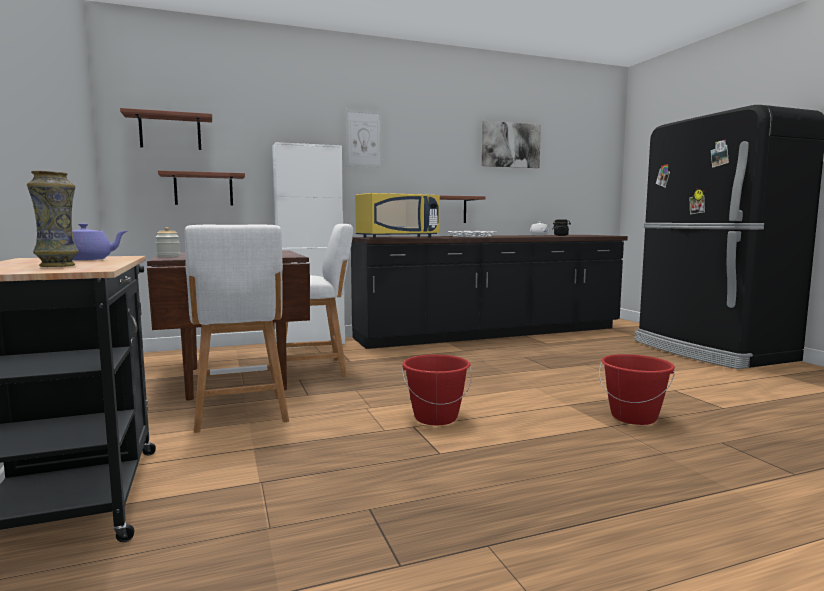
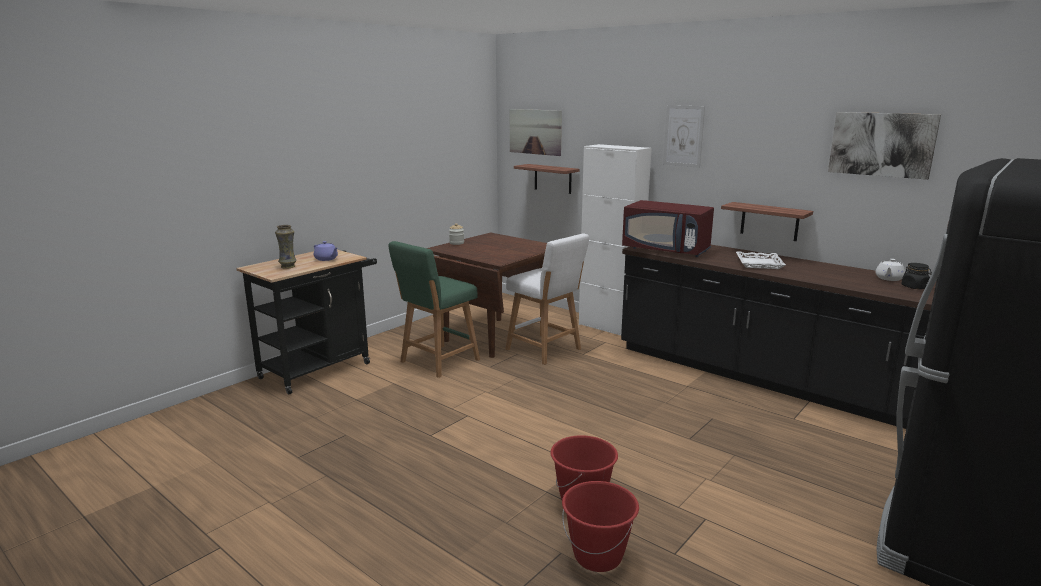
camera: 60 degrees right, 10 degrees up
(170, 132) = (535, 131): shelf -> picture
(241, 414) = (437, 362): white stool -> green stool
(397, 237) = (666, 250): yellow microwave -> red microwave
(435, 417) = (491, 418): red bucket -> red bucket (598, 556)

